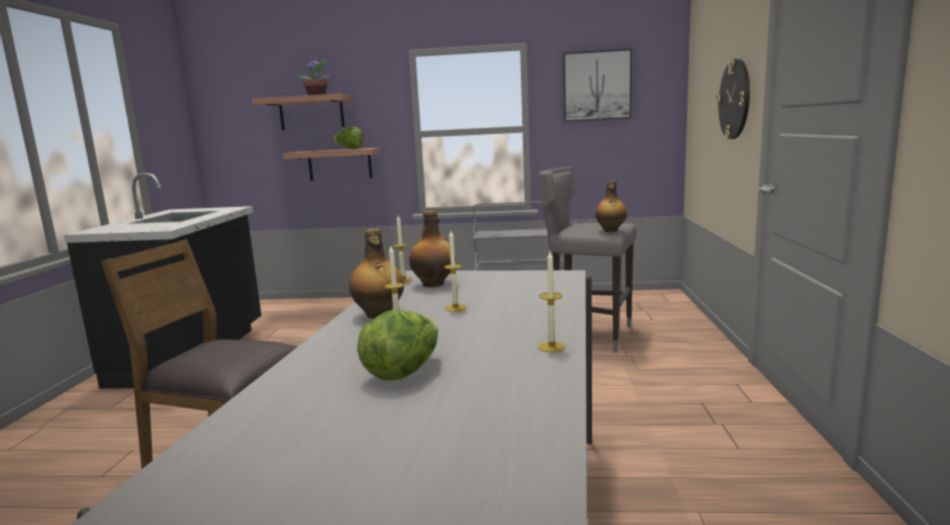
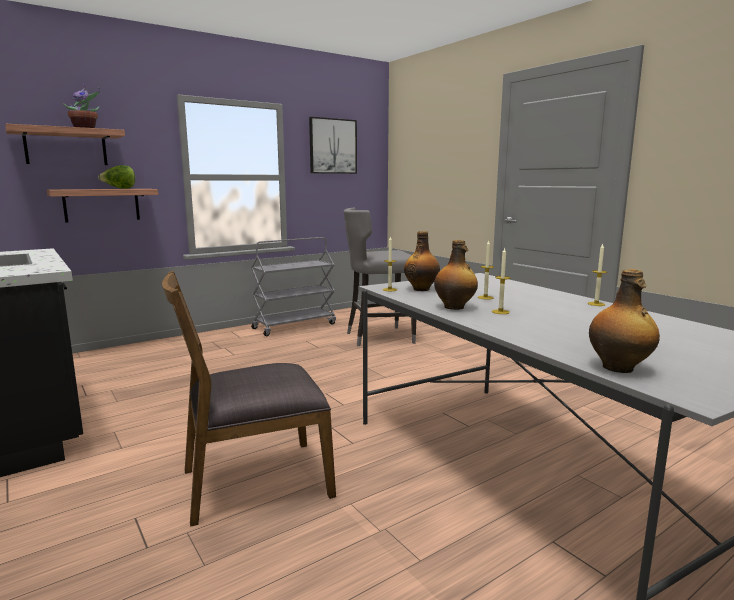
camera: 40 degrees left, 0 degrees up
(403, 371) = (575, 325): lettuce -> none
(610, 230) = (405, 254): bottle -> bottle (619, 368)
(735, 99) = (460, 163): wall clock -> none

